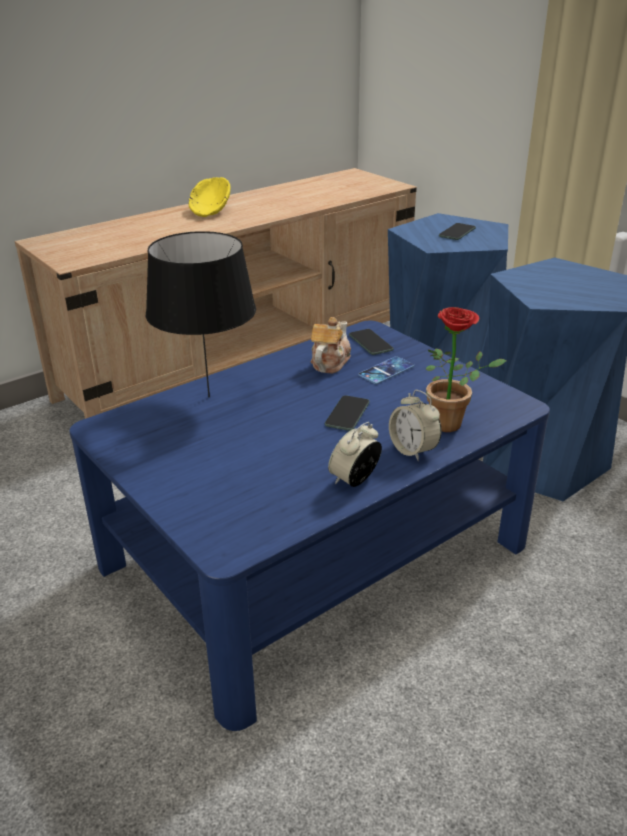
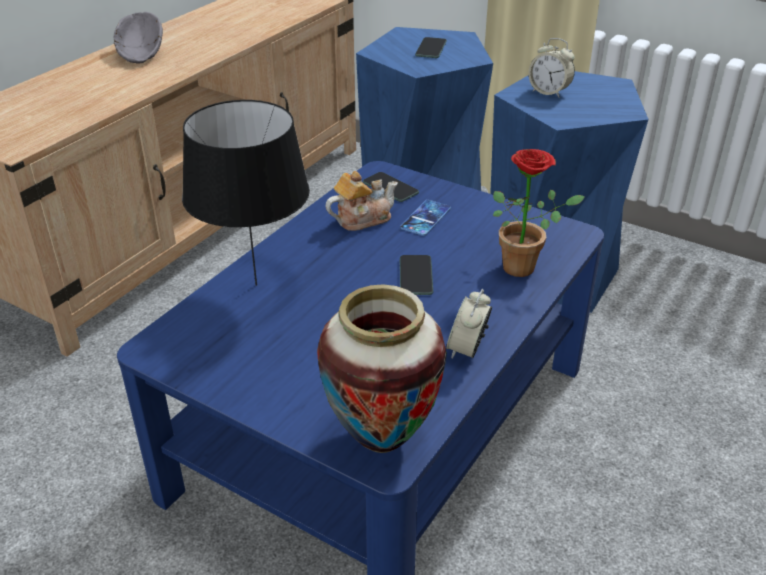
camera: 20 degrees left, 5 degrees up
(209, 211) = (139, 55): yellow bowl -> grey bowl
(232, 533) = (381, 439): none -> vase
(329, 362) = (362, 219): teapot -> teapot turned 60 degrees clockwise
(413, 450) = (504, 303): alarm clock -> alarm clock (549, 92)

